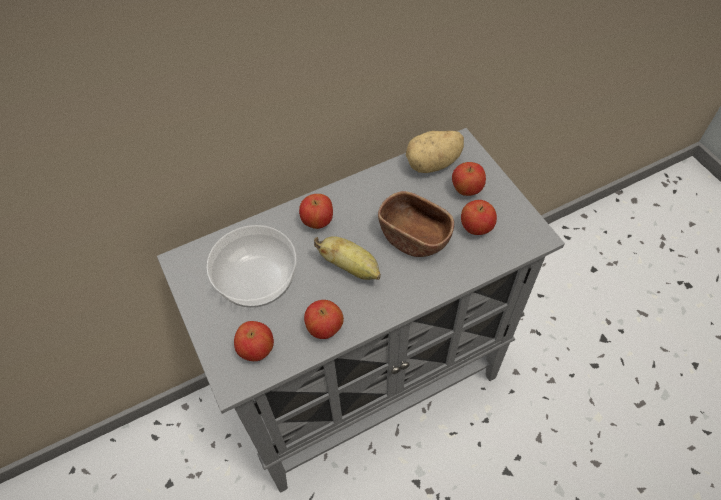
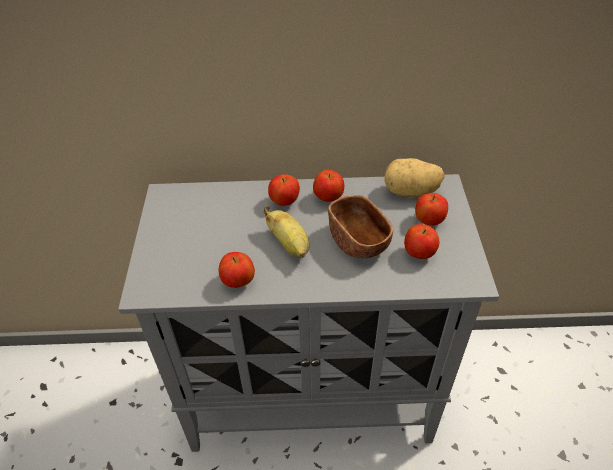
camera: 25 degrees right, 10 degrees down
(256, 280) = (208, 227): bowl -> none
(256, 349) = (175, 276): apple -> apple (328, 197)

